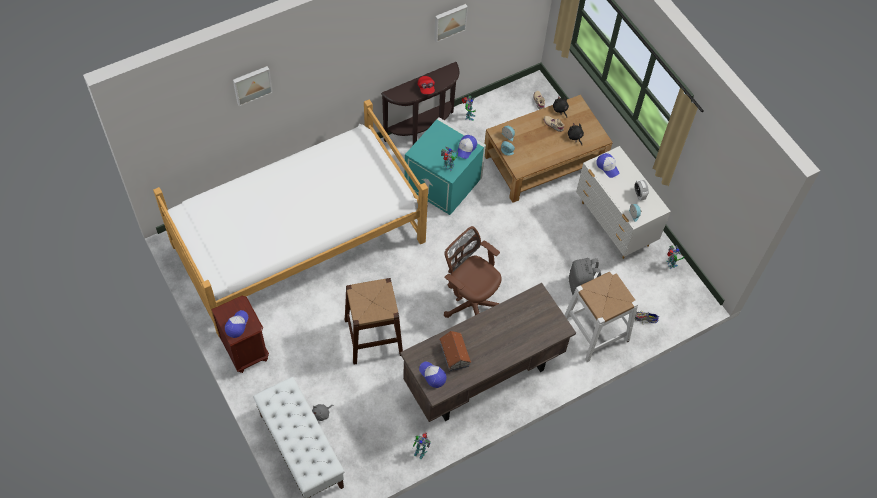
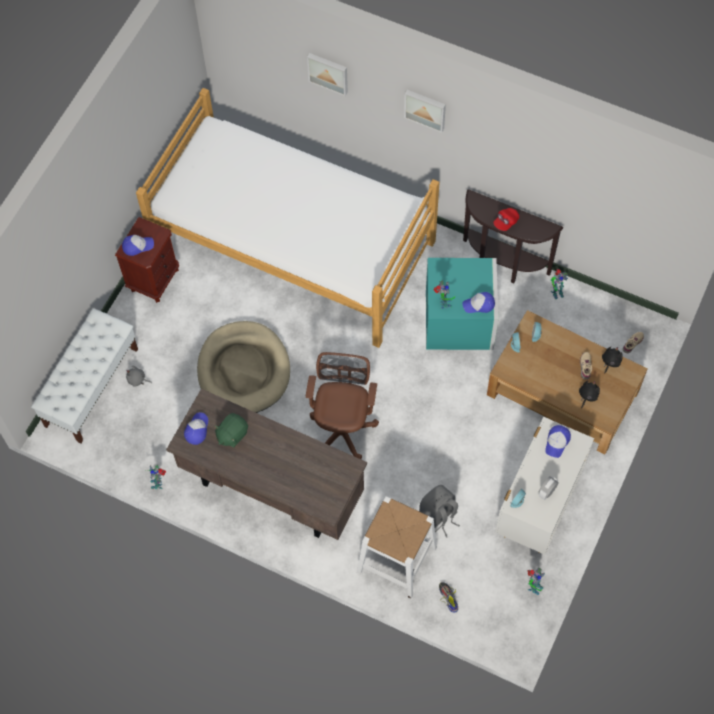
camera: 60 degrees right, 5 degrees up
(373, 337) = (243, 370): brown stool -> beige dog bed
(449, 21) = (562, 180): picture -> picture (425, 109)
(454, 354) = (232, 434): toy house -> green plush toy

